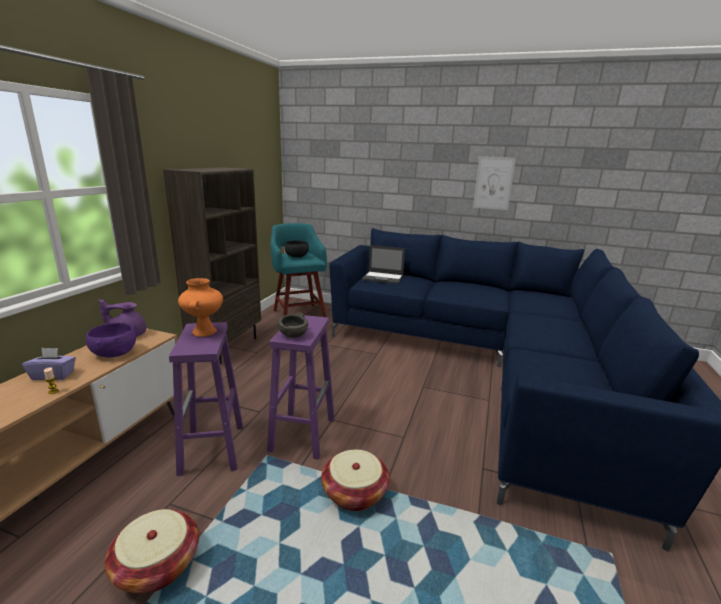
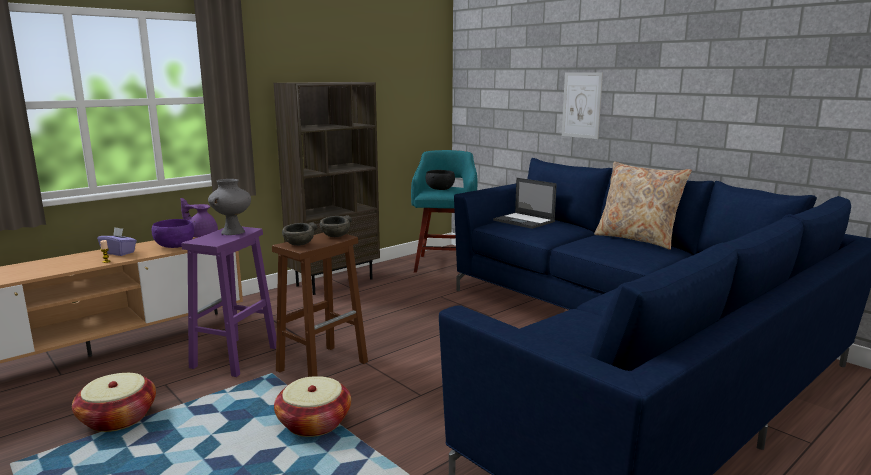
camera: 30 degrees right, 5 degrees down
(204, 331) = (233, 232): orange vase -> grey vase
(302, 433) = (323, 365): purple stool -> brown stool
(310, 320) = (336, 236): none -> grey bowl
(470, 284) = (637, 239): none -> beige pillow
(493, 183) = (693, 95): picture -> picture (581, 105)

